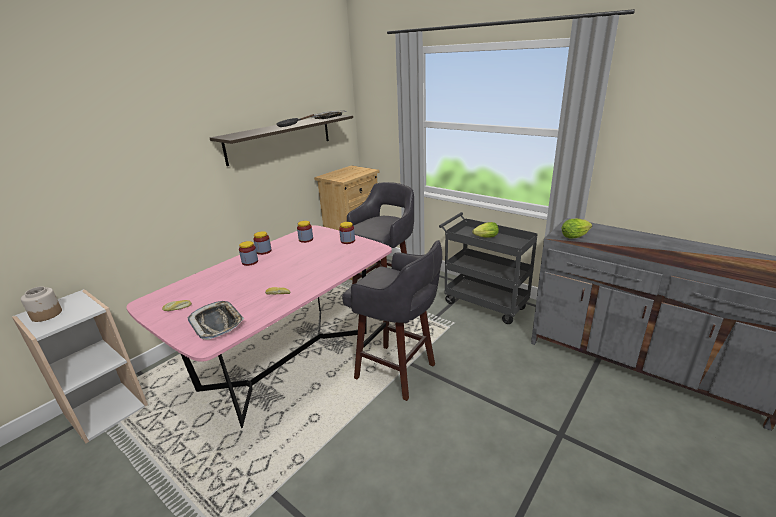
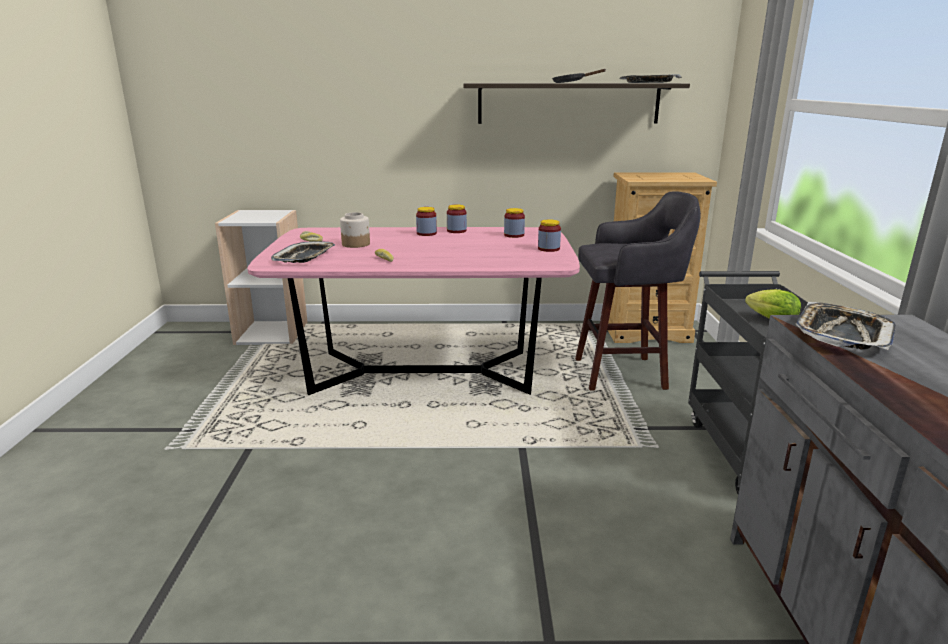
camera: 50 degrees right, 5 degrees down
(47, 314) = (249, 214): jar -> jar (356, 244)
(398, 373) = (492, 446): grey stool -> none
(576, 236) = (842, 334): lettuce -> tray

